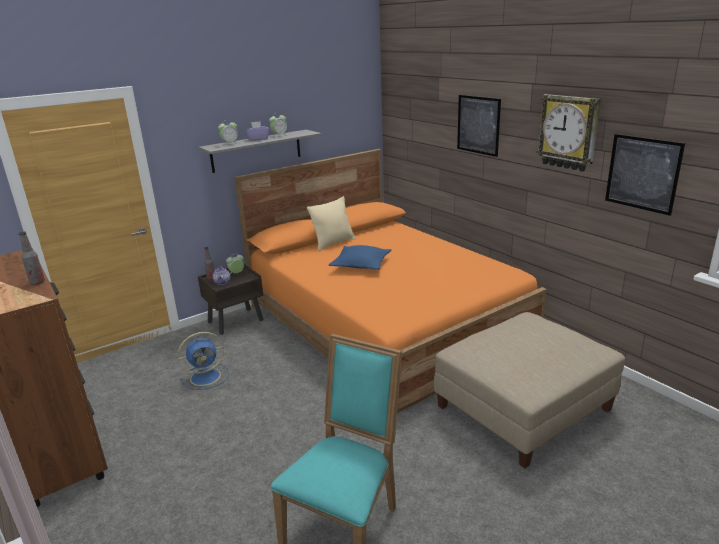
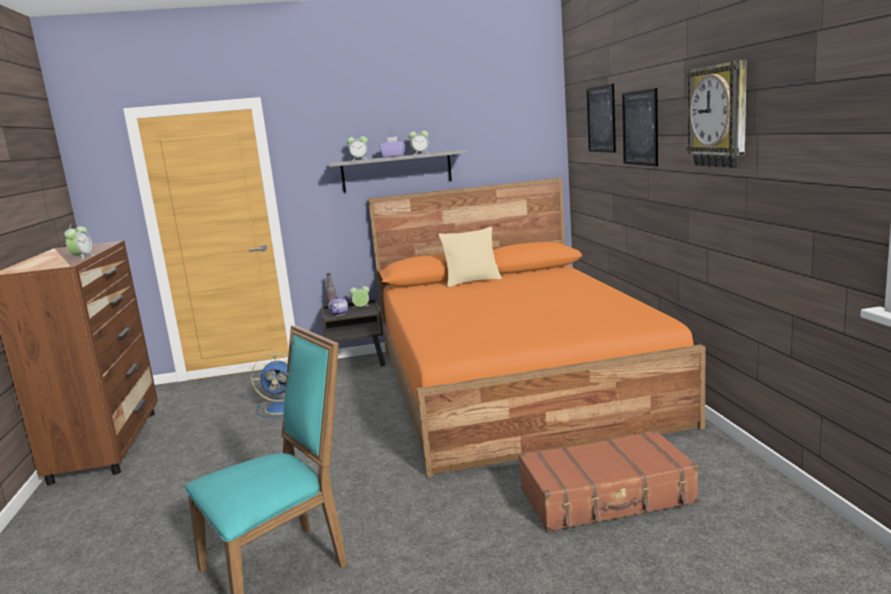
camera: 25 degrees right, 10 degrees down
(37, 282) = (82, 257): bottle -> alarm clock
(361, 264) = (476, 300): blue pillow -> none
(523, 407) = (607, 496): beige ottoman -> brown suitcase
(642, 173) = (797, 158): picture -> picture (601, 119)

